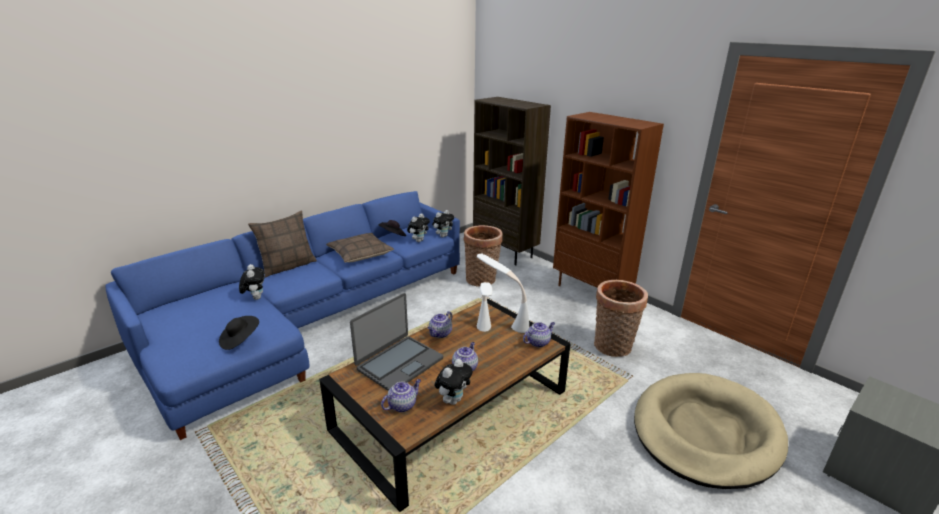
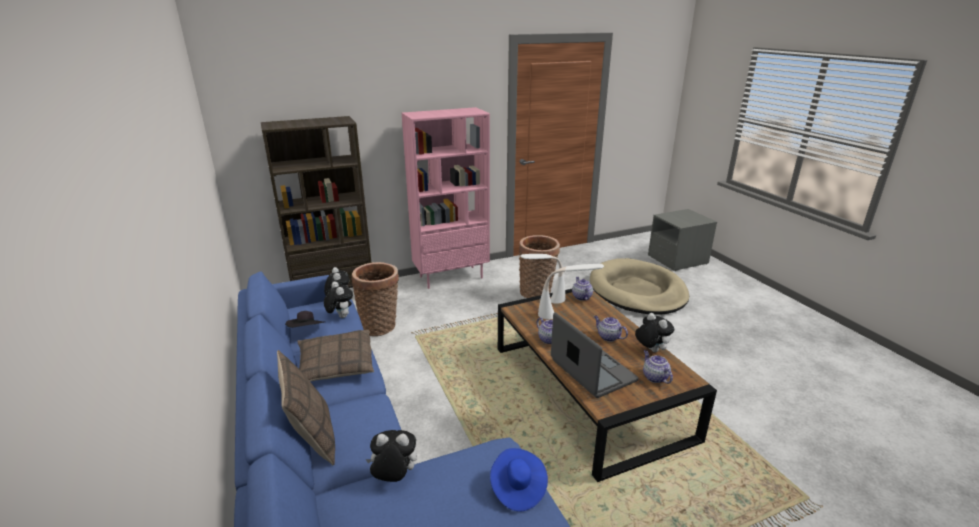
camera: 70 degrees left, 0 degrees up
(240, 340) = (517, 489): black hat -> blue hat
(592, 291) = (451, 277): brown bookcase -> pink bookcase

